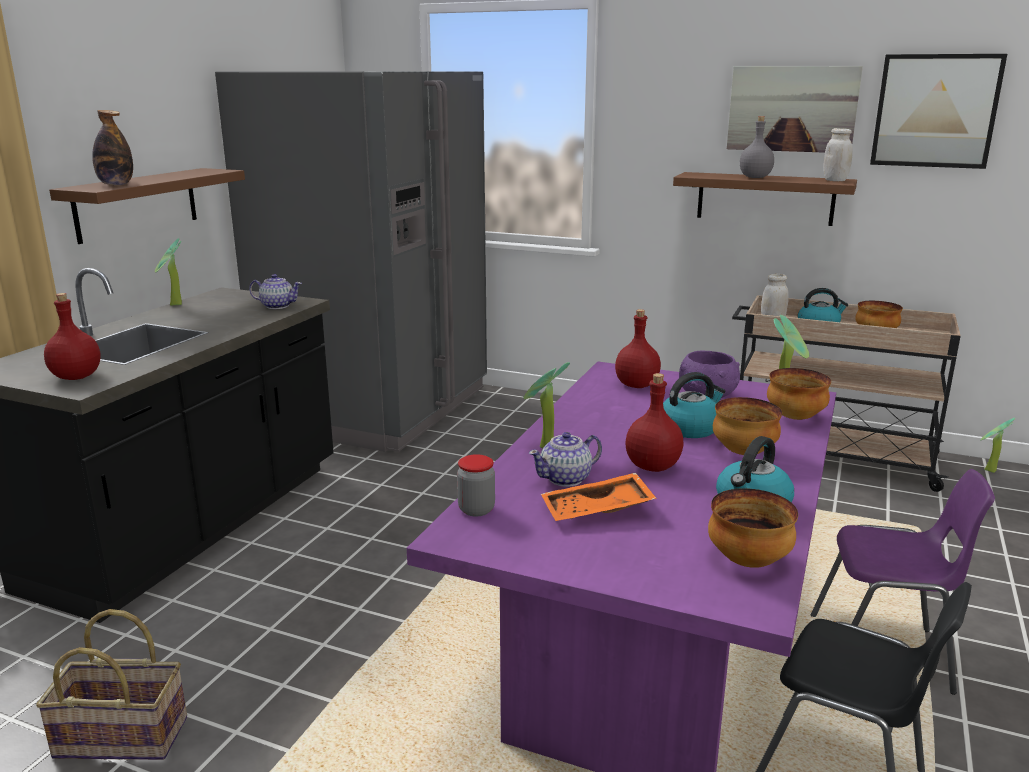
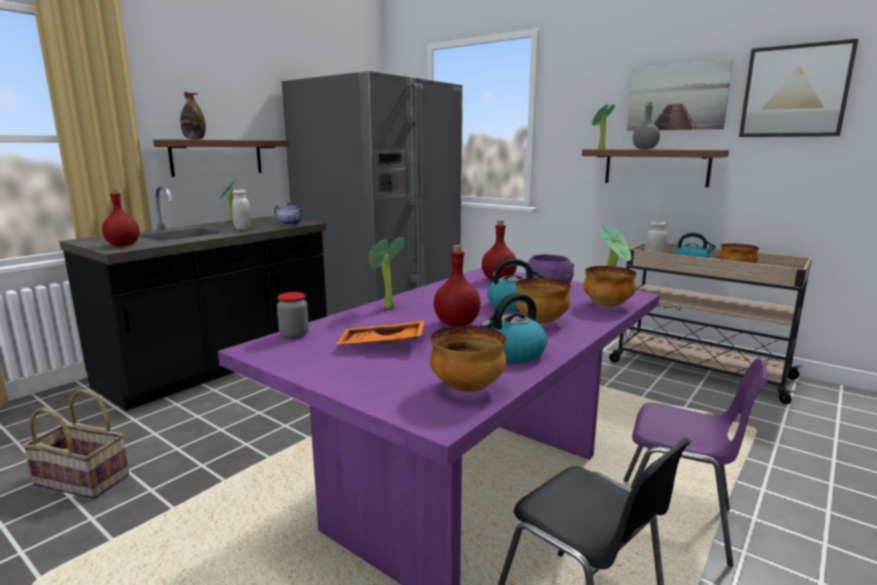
camera: 15 degrees right, 5 degrees down
(566, 479) = (382, 324): teapot -> none
(835, 180) = (708, 149): white jar -> white jar (243, 228)
(988, 471) = (842, 394): potted plant -> potted plant (599, 149)

